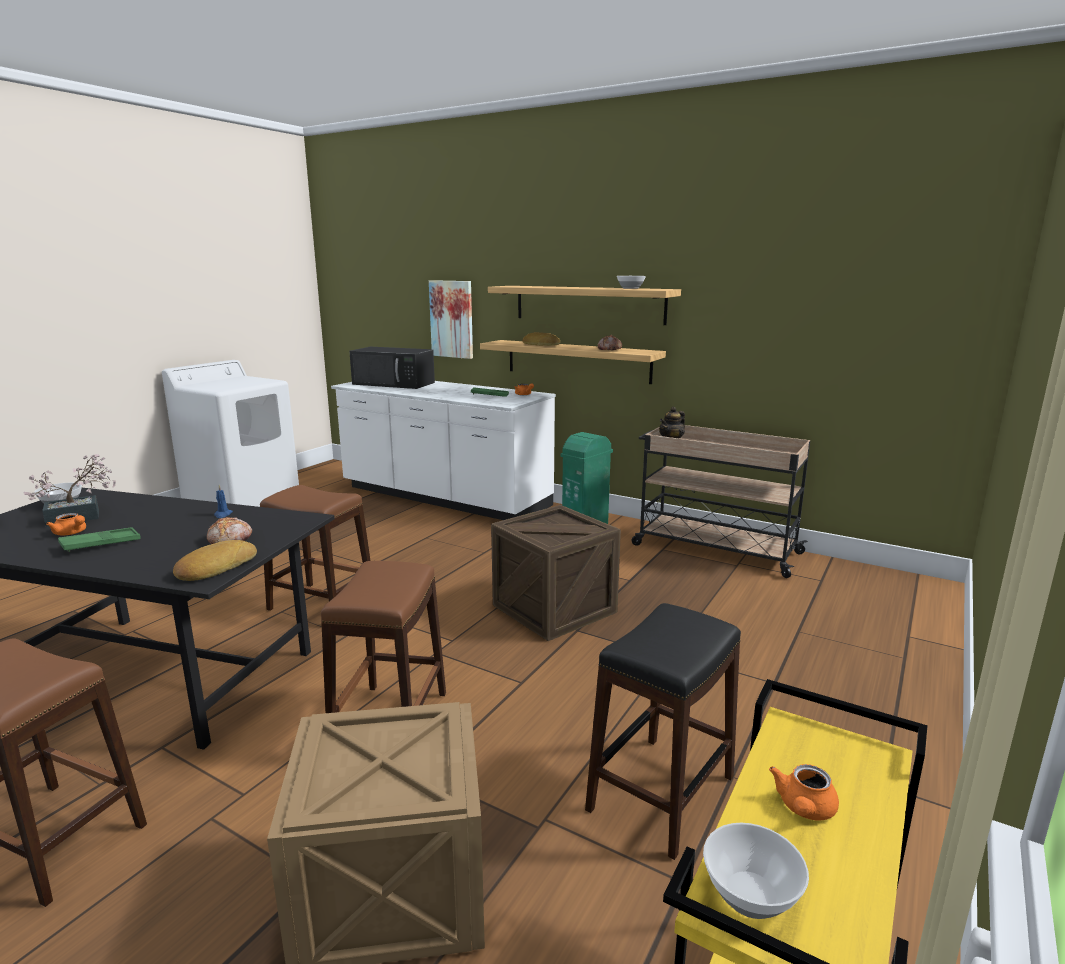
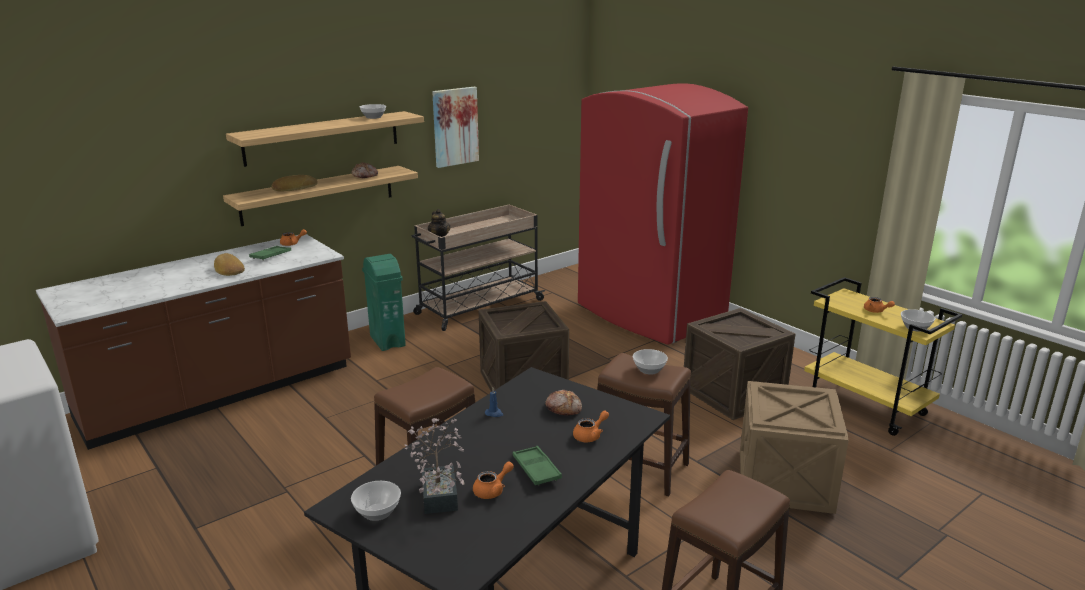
camera: 70 degrees left, 5 degrees up
(163, 558) = (590, 435): none -> orange teapot
(215, 567) = (623, 413): bread -> bread (228, 269)
(381, 585) = (649, 369): none -> bowl
(395, 383) = (116, 288): black microwave -> none
(444, 497) = (219, 393): white counter -> brown counter
(452, 319) = (145, 187): picture -> picture (455, 126)
(662, 793) = (733, 393): black stool -> crate
(859, 665) = (649, 314): none -> red fridge

